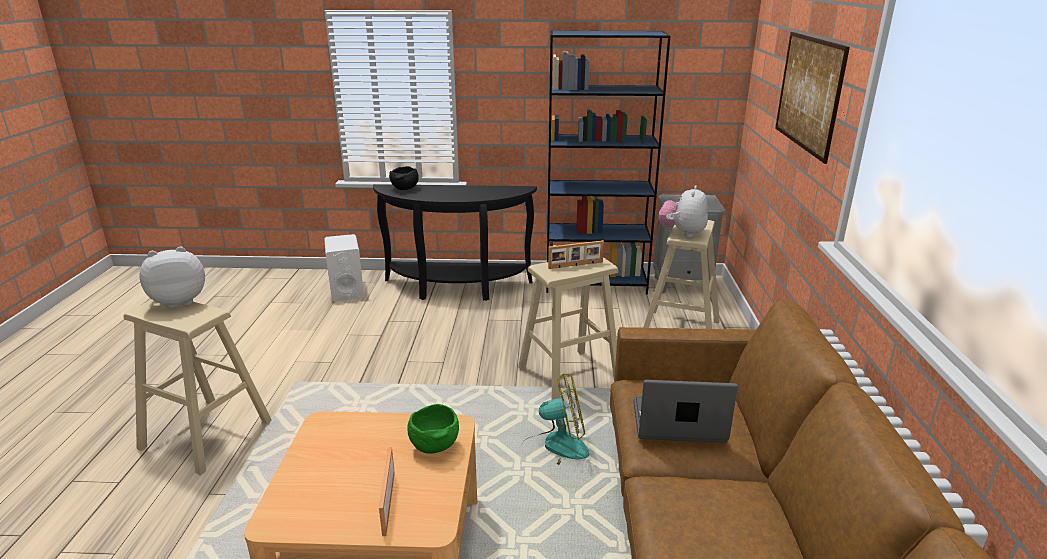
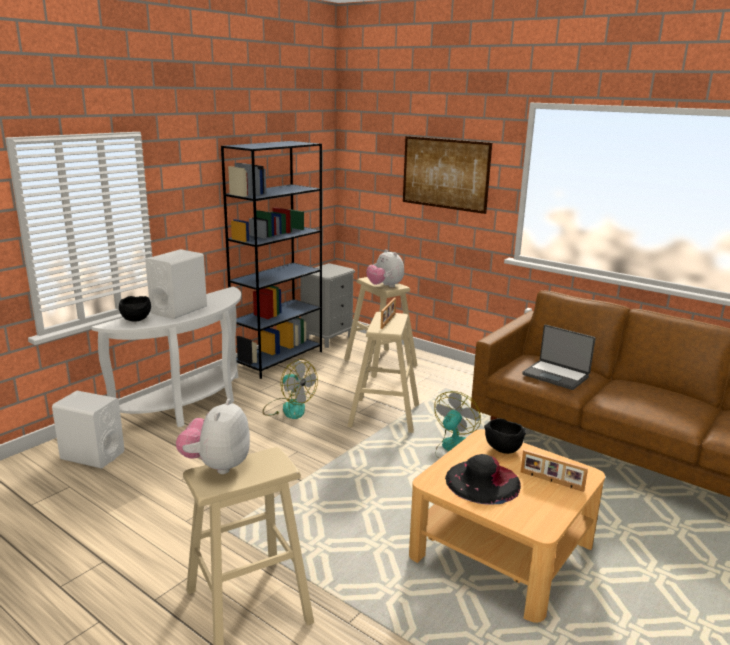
camera: 55 degrees left, 5 degrees down
(347, 453) = (483, 481): none -> black hat
(434, 445) = (502, 449): green bowl -> black bowl
(447, 191) = (179, 310): none -> white speaker
(456, 289) = (191, 407): black console table -> white console table
(512, 326) = (288, 408): none -> fan
(678, 423) = (556, 375): laptop -> laptop turned 90 degrees counterclockwise

